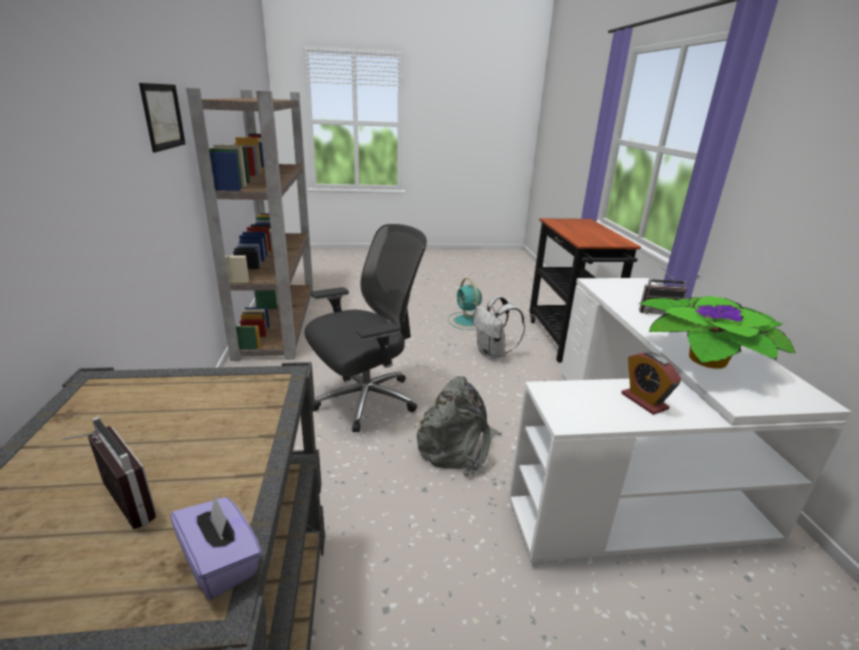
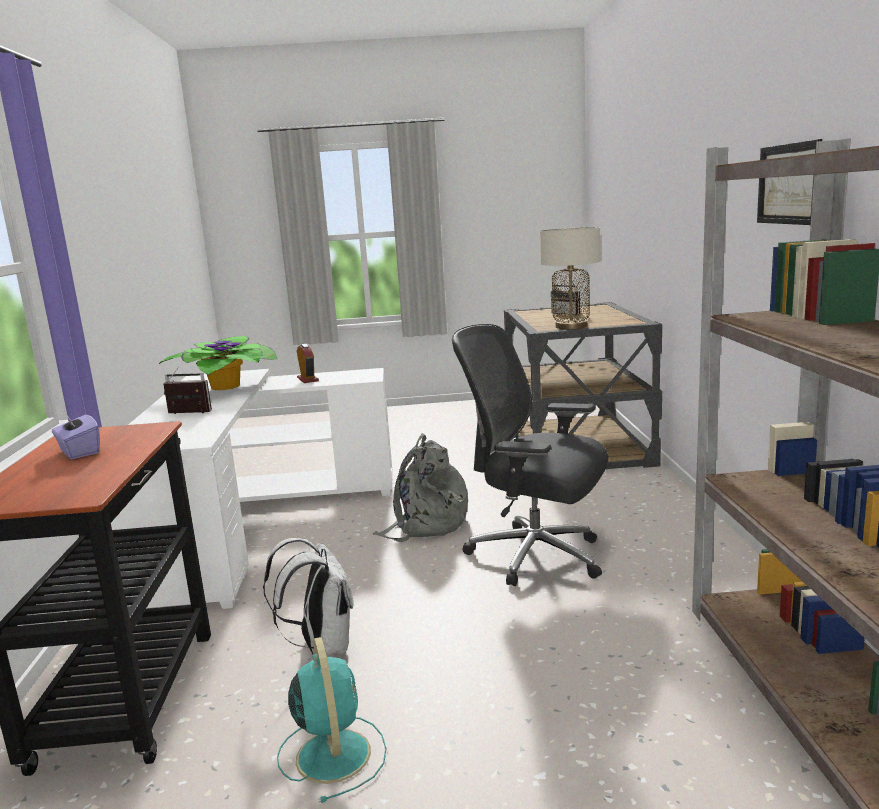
camera: 175 degrees left, 10 degrees down
(221, 562) = (521, 312): purple tissue box -> purple tissue box (79, 452)
(222, 385) = (571, 326): none -> table lamp
(365, 402) = (537, 556): office chair -> office chair turned 60 degrees clockwise

